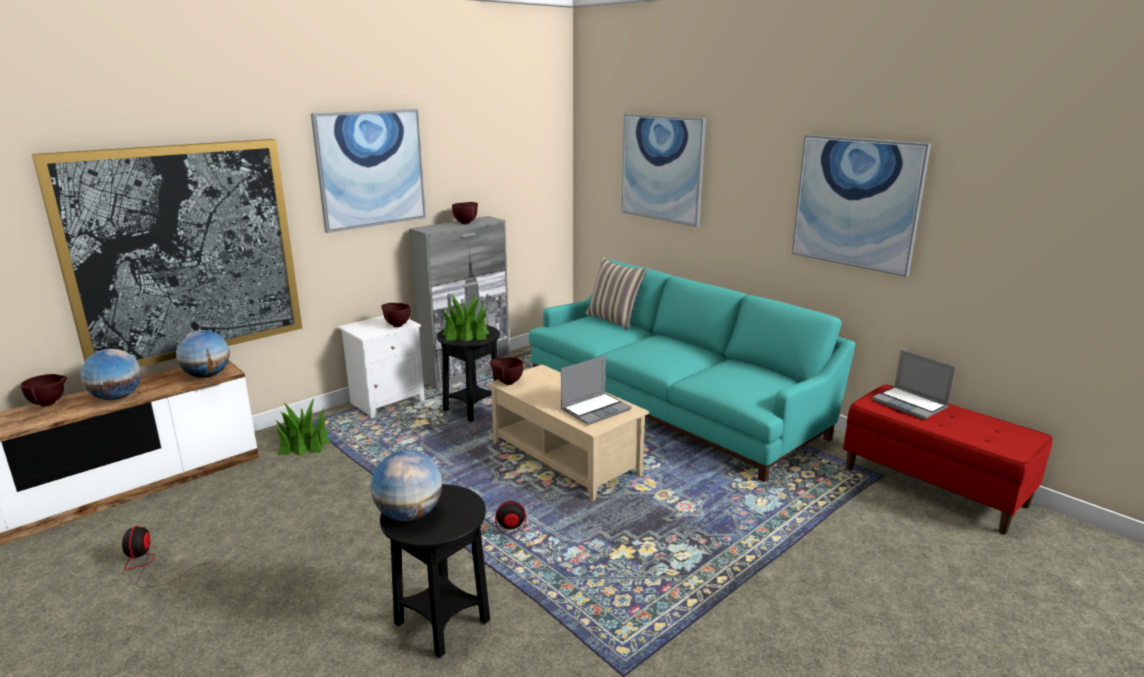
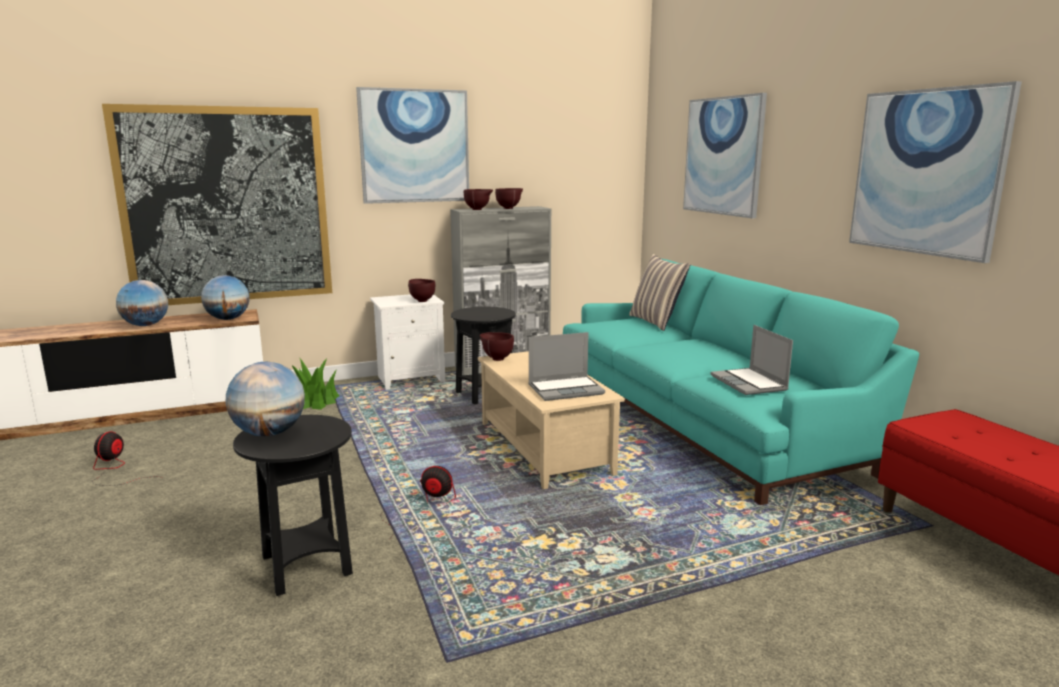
camera: 20 degrees right, 5 degrees down
(50, 404) = (96, 324): brown bowl -> brown bowl (478, 209)
(466, 333) = (481, 312): potted plant -> none
(910, 404) = (977, 432): laptop -> laptop (750, 383)

